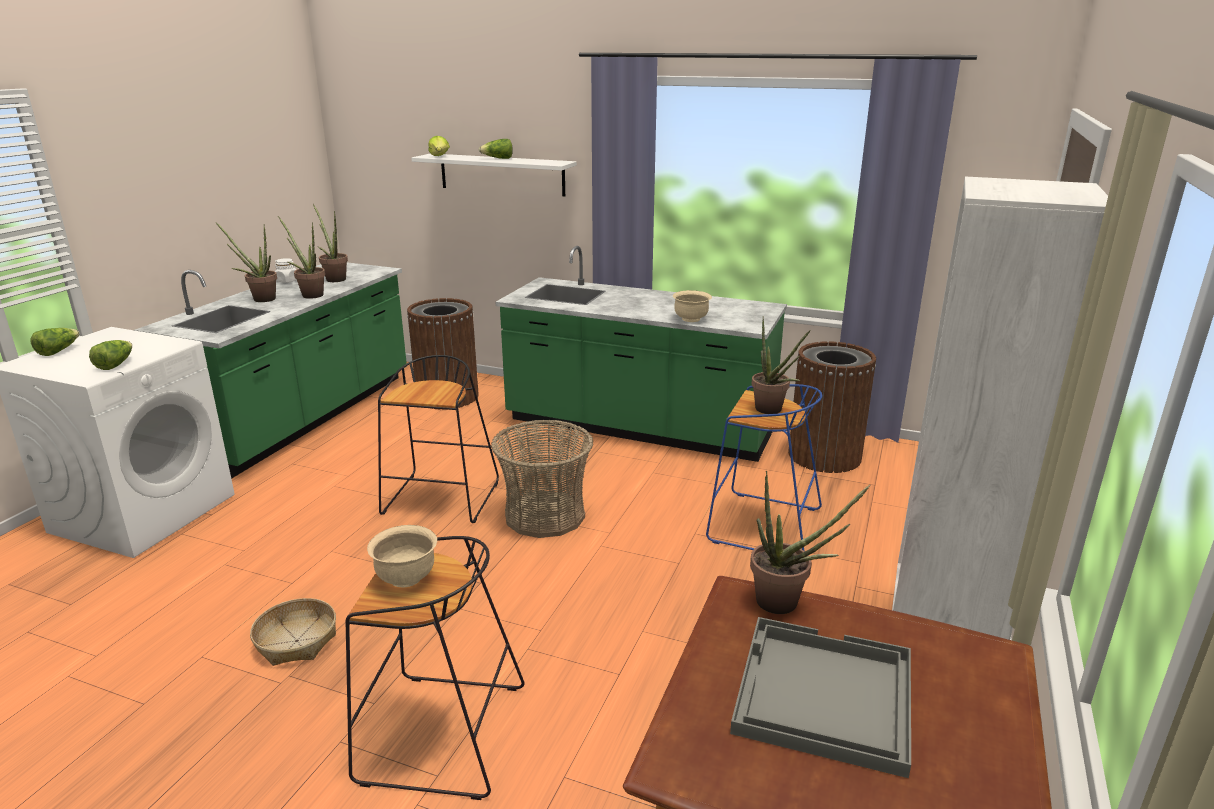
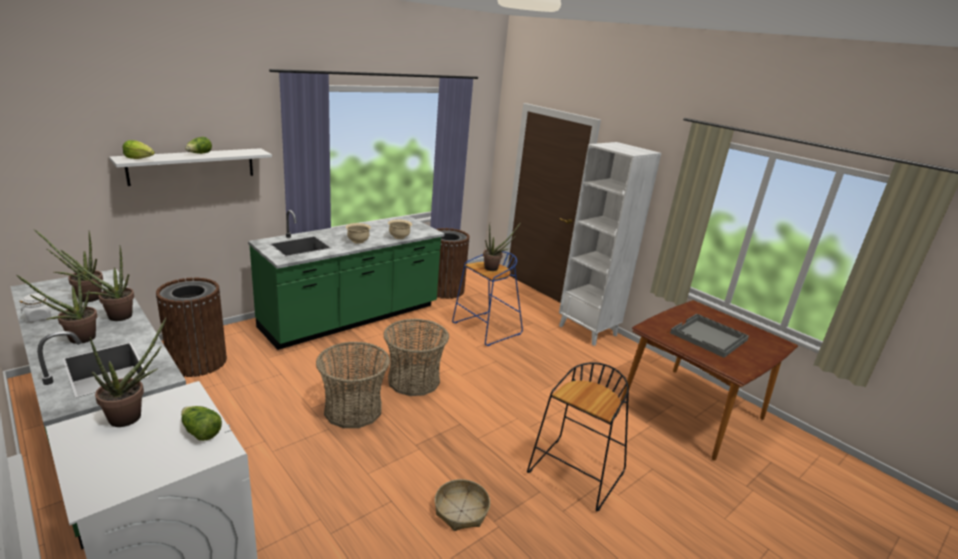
camera: 65 degrees left, 0 degrees up
(58, 351) = (88, 467): lettuce -> none
(406, 578) = (585, 397): beige bowl -> beige bowl (358, 241)
(442, 500) = (353, 409): black stool -> basket
(786, 604) = (657, 323): potted plant -> potted plant (133, 416)

